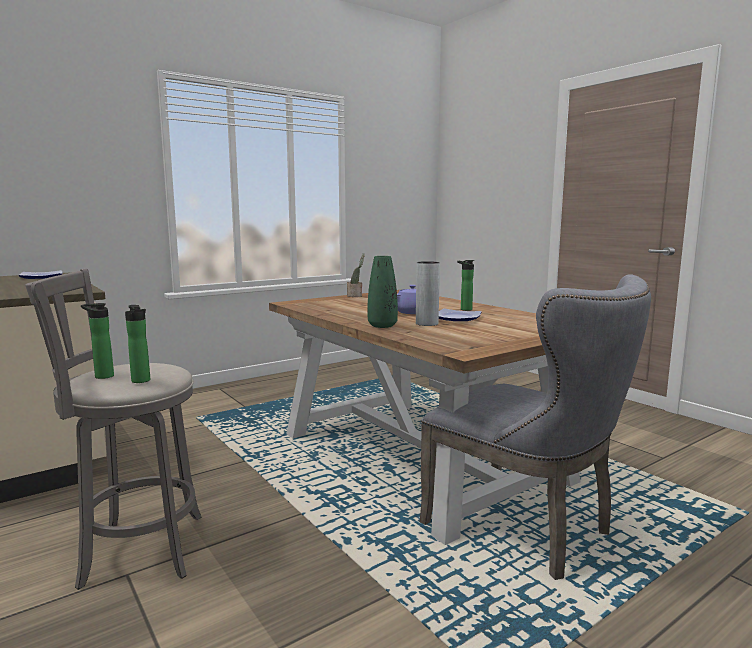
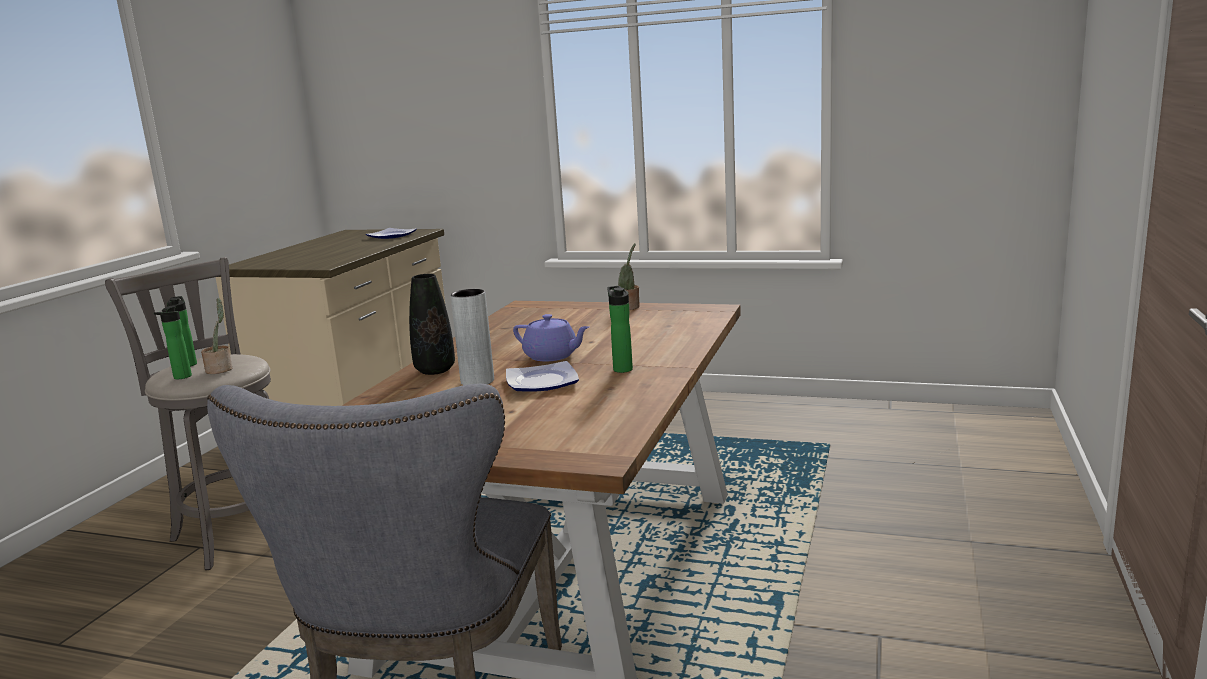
camera: 55 degrees right, 5 degrees up
(160, 370) = (220, 369): none -> potted plant
(382, 326) = (435, 370): green vase -> black vase

